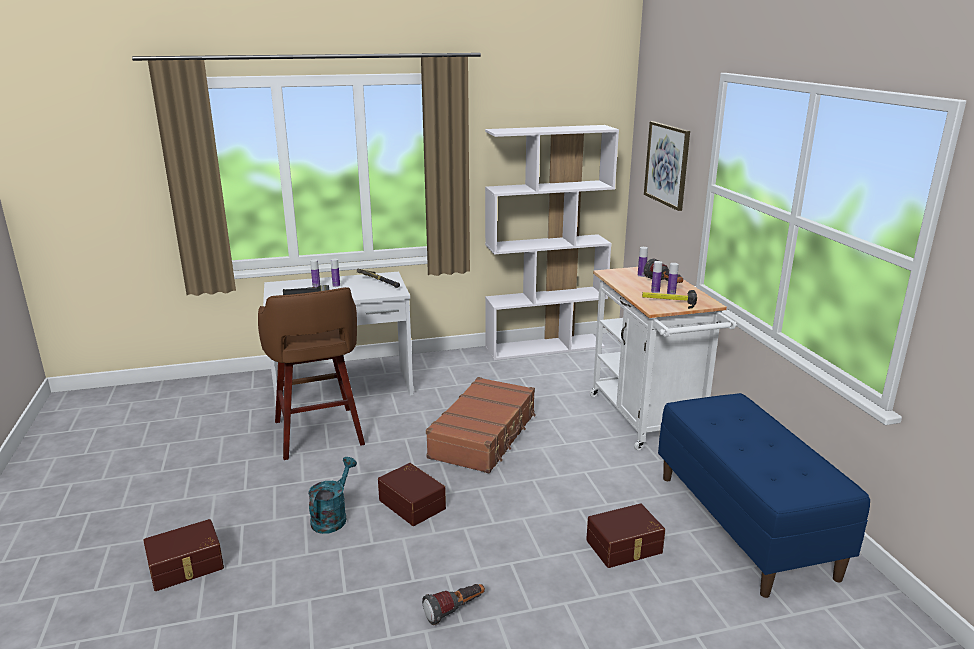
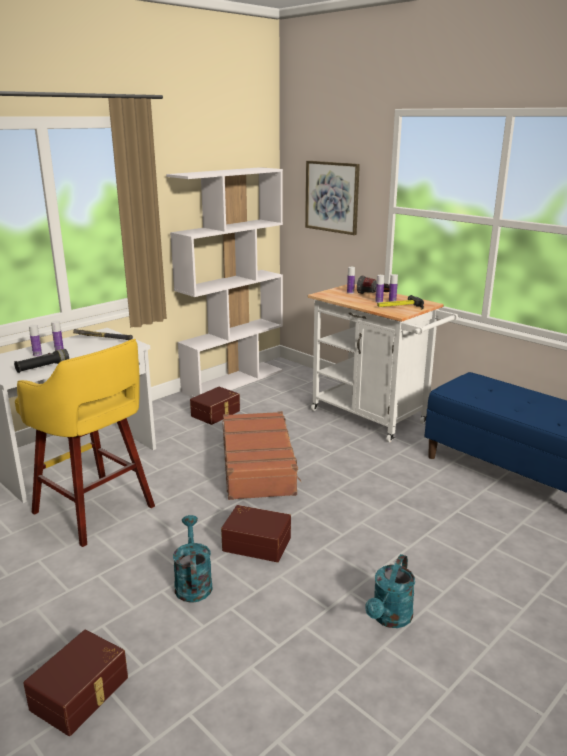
camera: 30 degrees left, 0 degrees up
(319, 434) = (96, 511): brown stool -> yellow stool
(455, 611) = (389, 618): flashlight -> turquoise watering can
(625, 547) = (457, 517): brown storage box -> brown storage box (216, 413)

